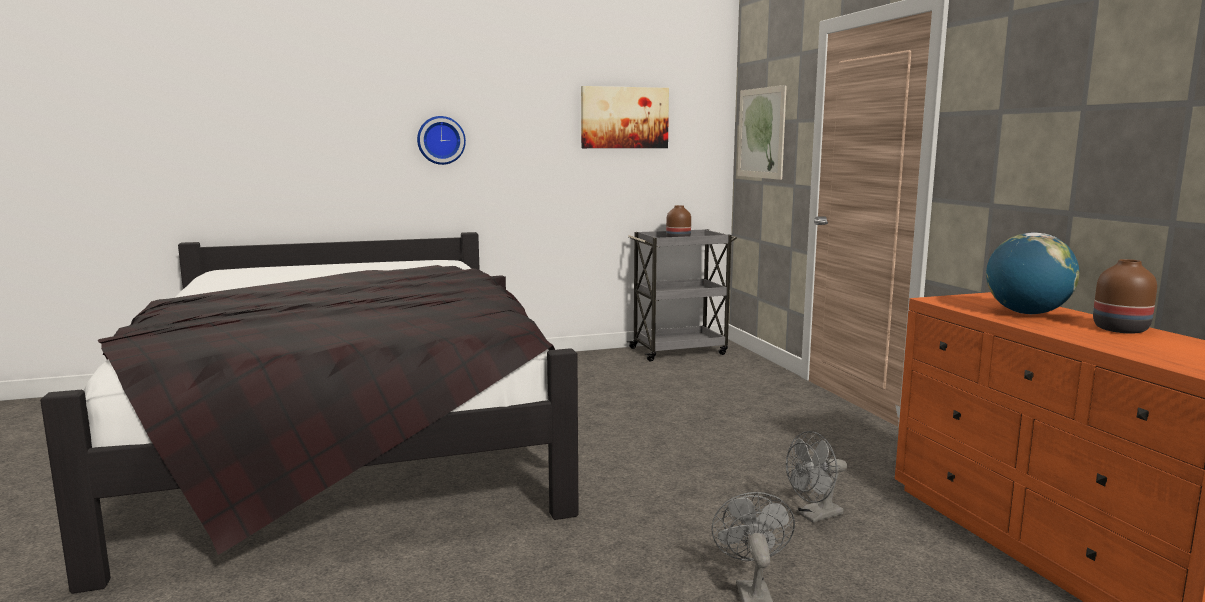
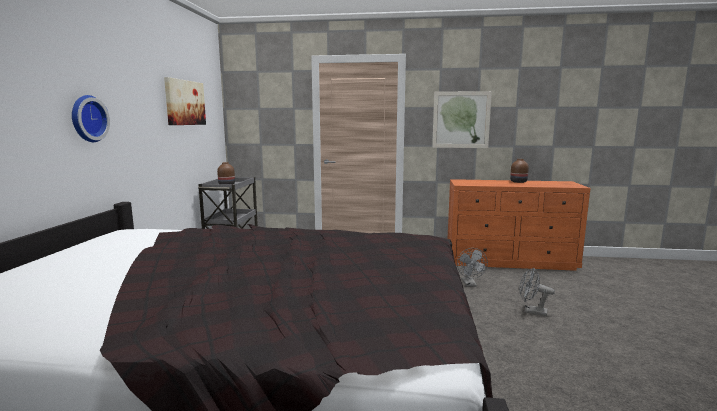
camera: 65 degrees left, 0 degrees up
(761, 133) = (257, 115): picture -> picture (461, 120)
(1026, 313) = (490, 182): globe -> none

